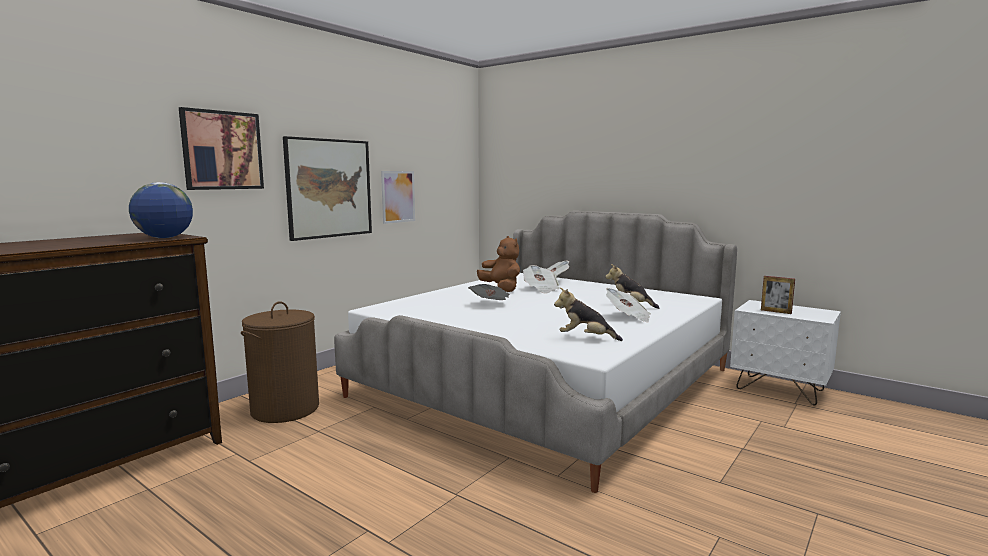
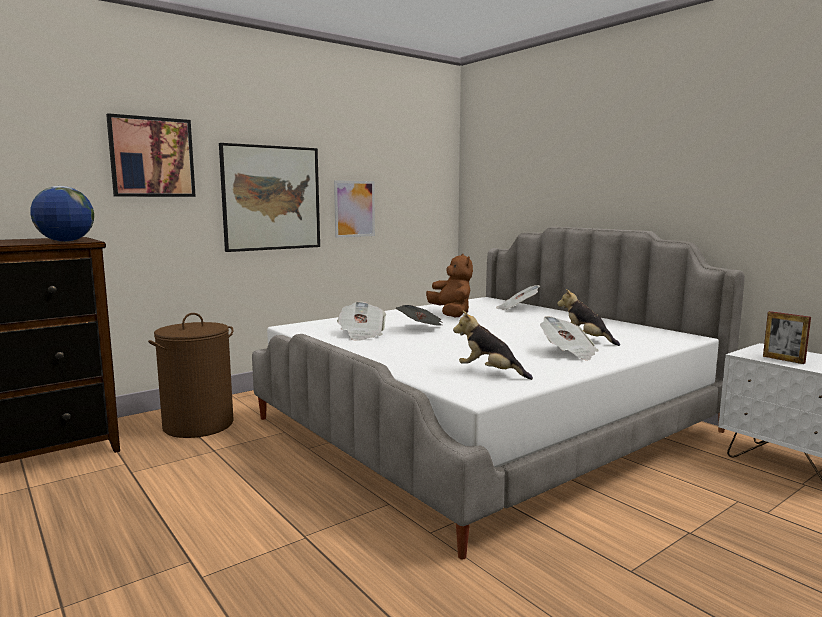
camera: 15 degrees right, 0 degrees up
(541, 289) = (496, 316): newspaper -> newspaper (362, 334)

